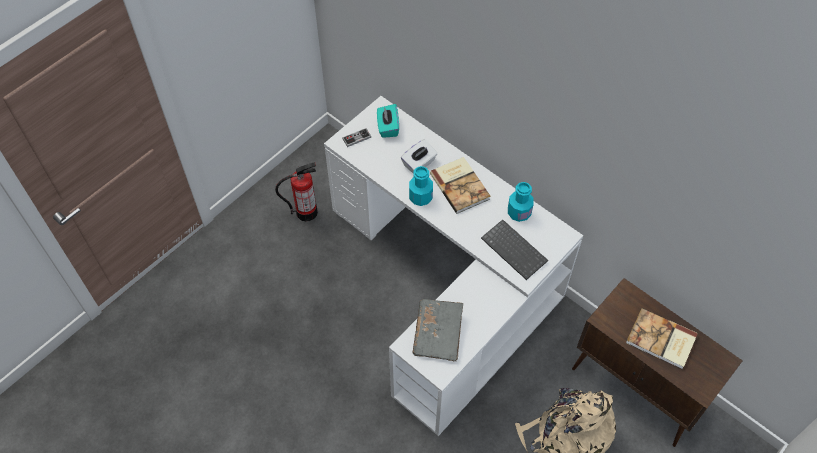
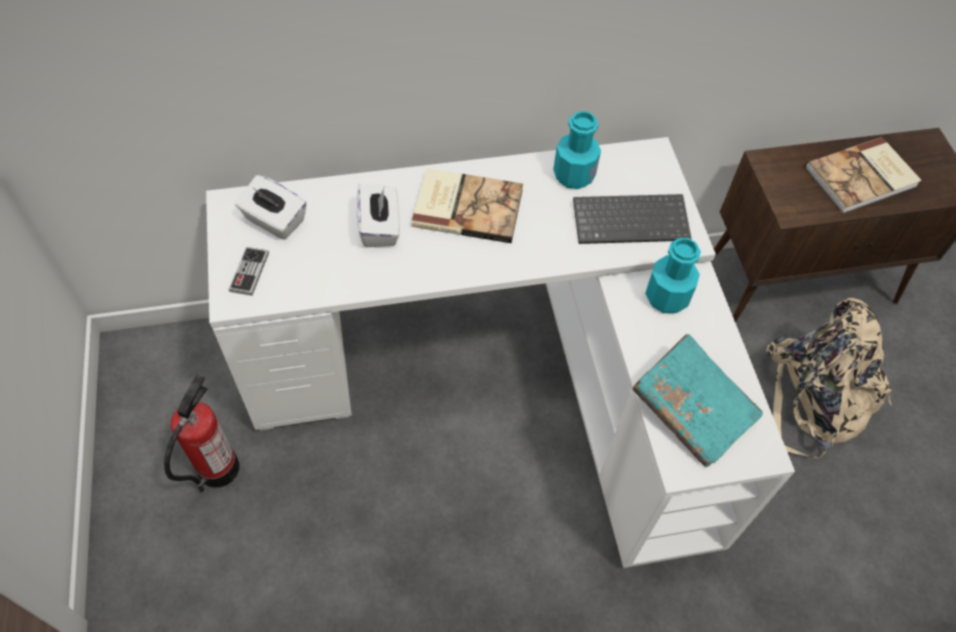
camera: 55 degrees left, 0 degrees up
(388, 127) = (274, 221): turquoise tissue box -> white tissue box
(420, 197) = (441, 265): turquoise bottle -> turquoise bottle (666, 297)
(438, 334) = (692, 409): grey book -> turquoise book

